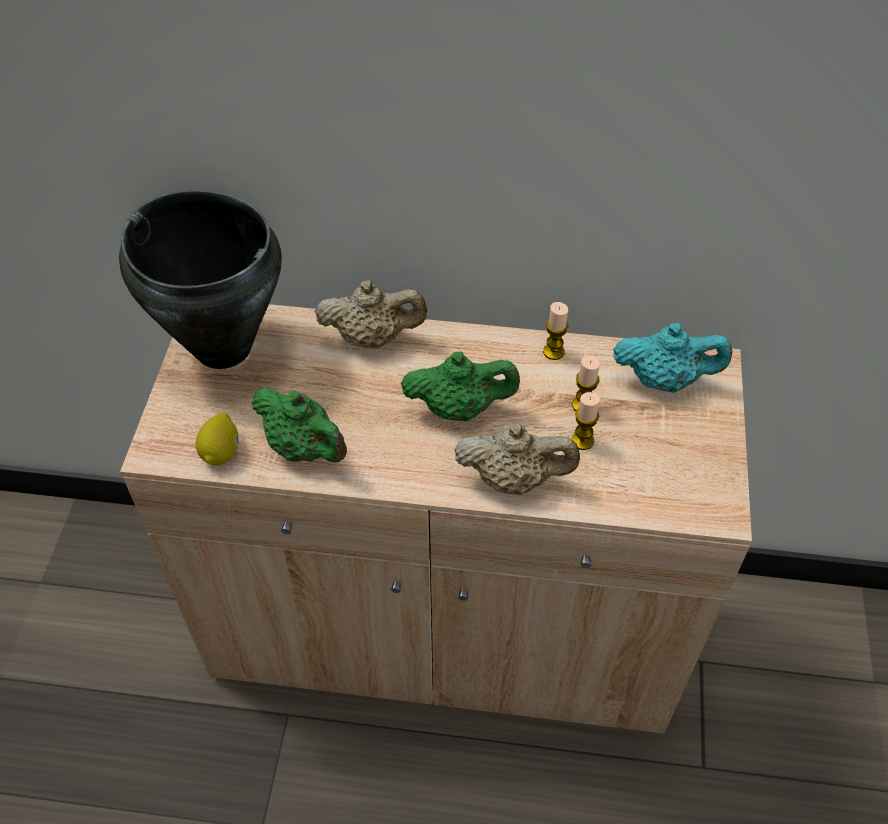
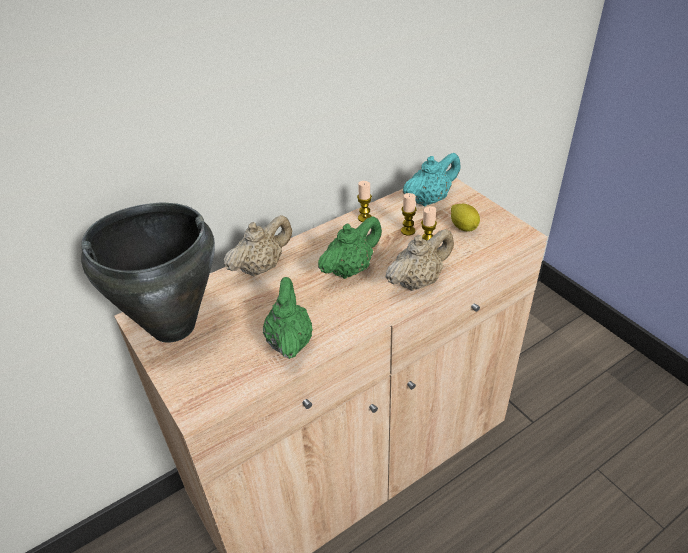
camera: 40 degrees left, 10 degrees down
(221, 452) = (240, 377): lemon -> lemon (463, 227)
(304, 448) = (289, 341): green teapot -> green teapot turned 90 degrees counterclockwise

